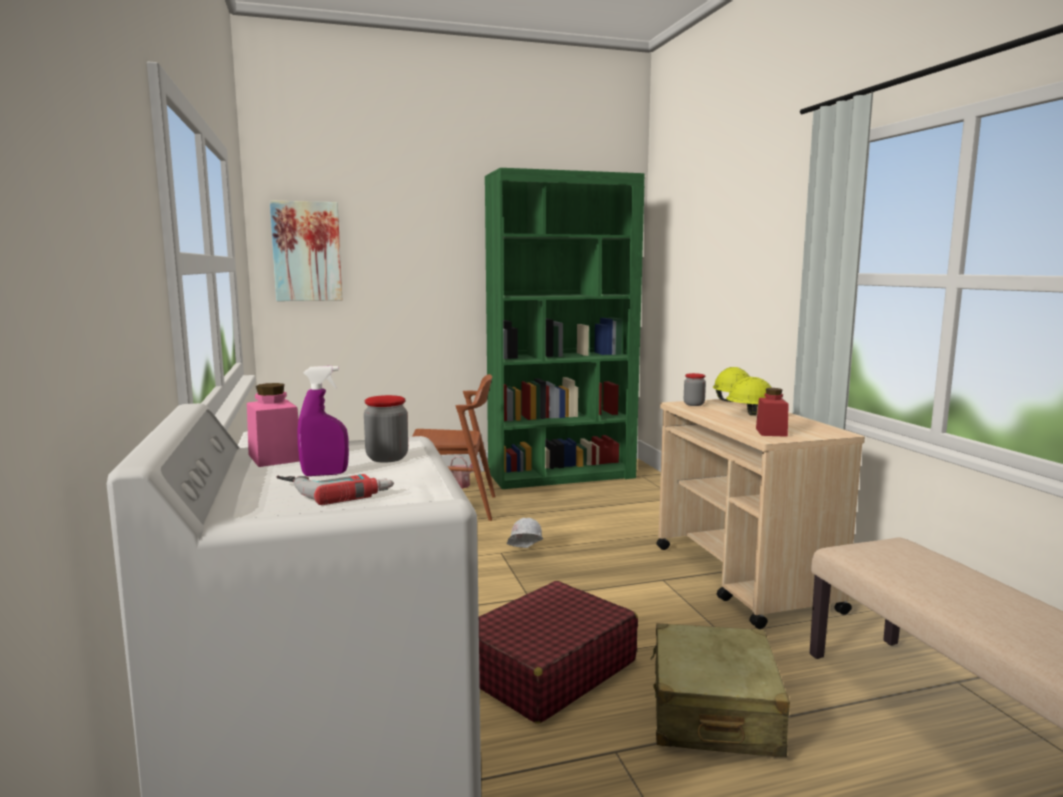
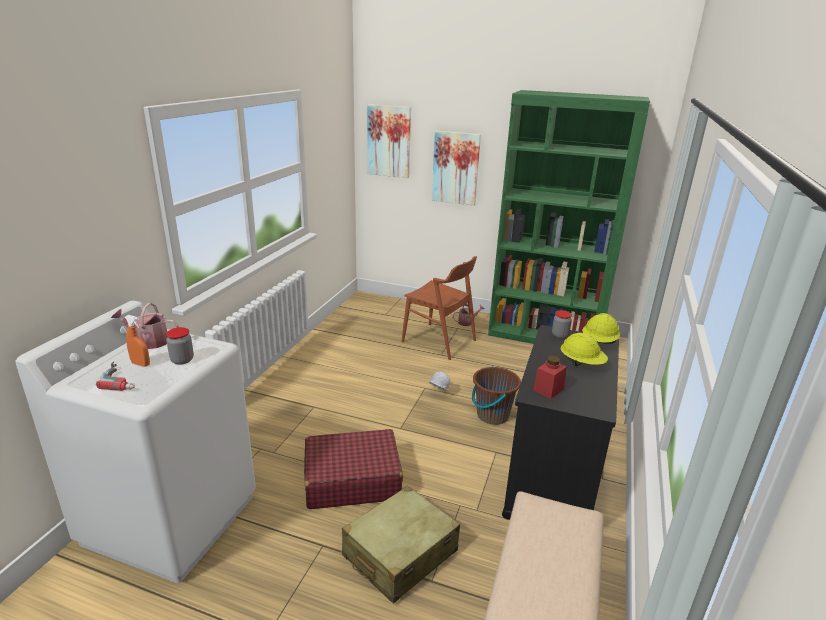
camera: 35 degrees right, 15 degrees up
(275, 457) = (149, 341): pink jar -> watering can
(325, 474) = (141, 364): purple spray bottle -> orange spray bottle
(409, 279) = (455, 168): none -> picture
(611, 551) = (492, 415): none -> brown bucket
(744, 578) = (553, 477): beige cart -> black cart

